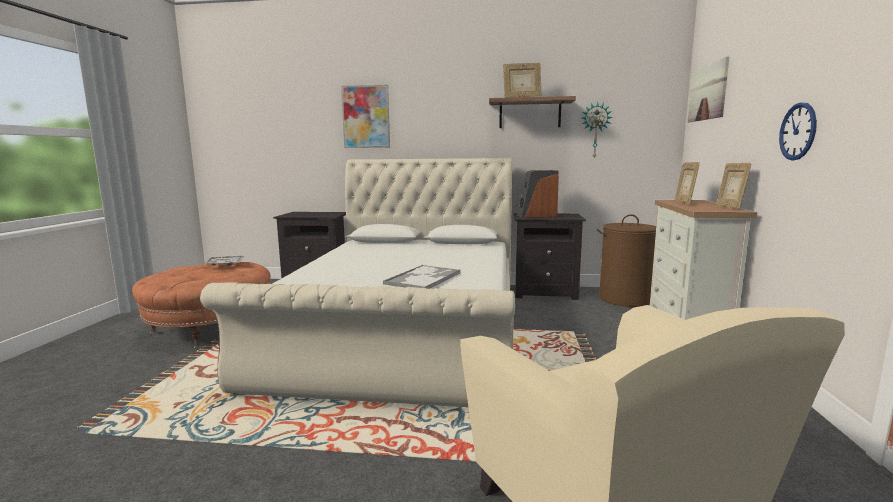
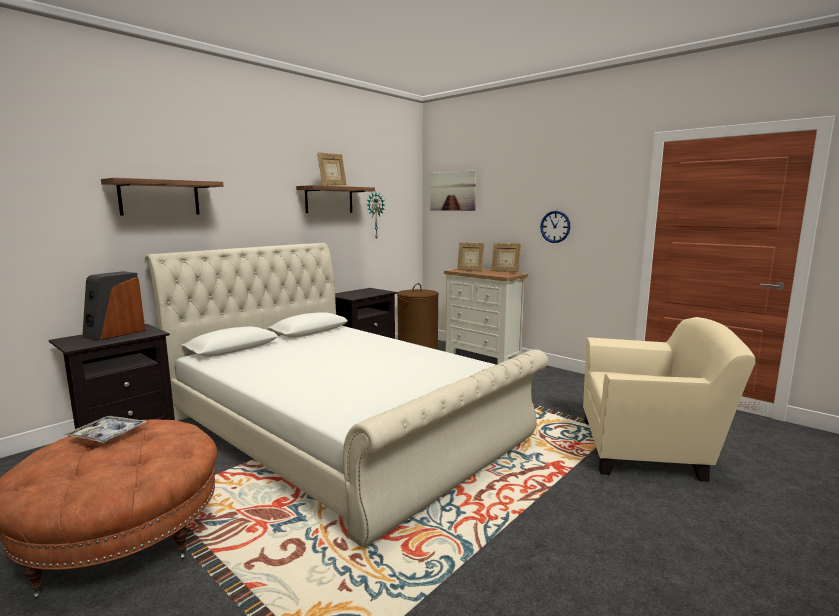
camera: 55 degrees left, 0 degrees up
(366, 117) = (160, 198): picture -> shelf
(424, 278) = (407, 366): tray -> none
(537, 216) = (355, 294): speaker -> speaker (114, 333)

